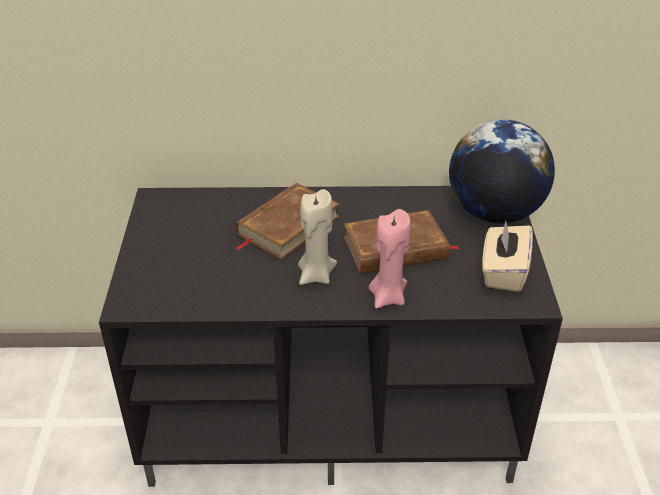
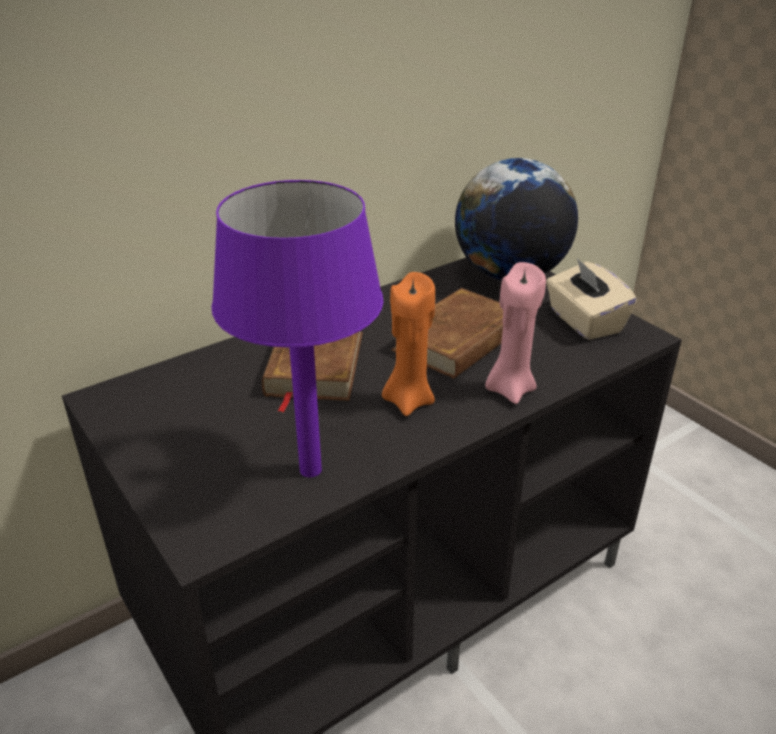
camera: 35 degrees left, 5 degrees down
(215, 292) = (309, 470): none -> purple table lamp
(316, 275) = (408, 400): beige candle -> orange candle

